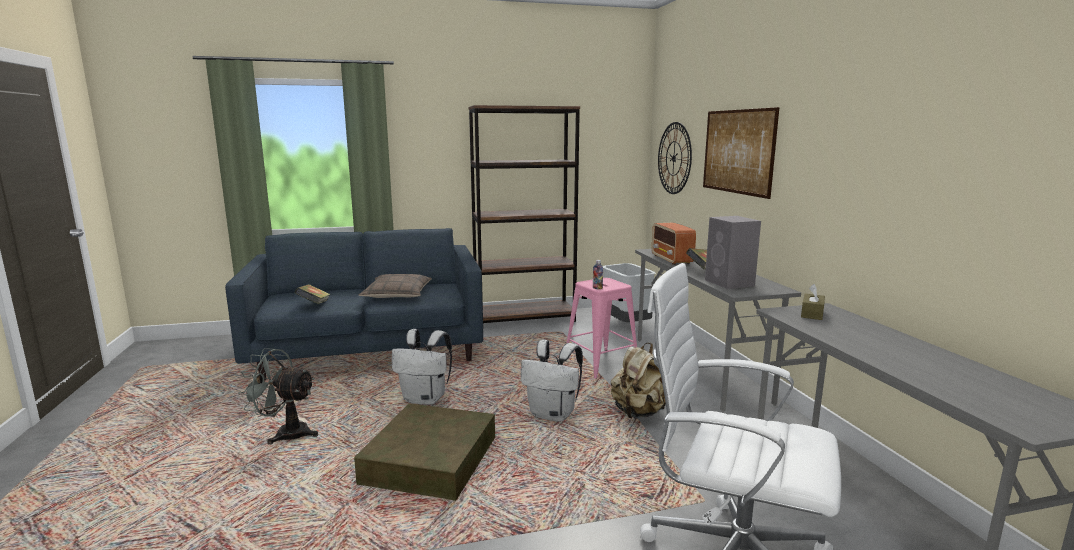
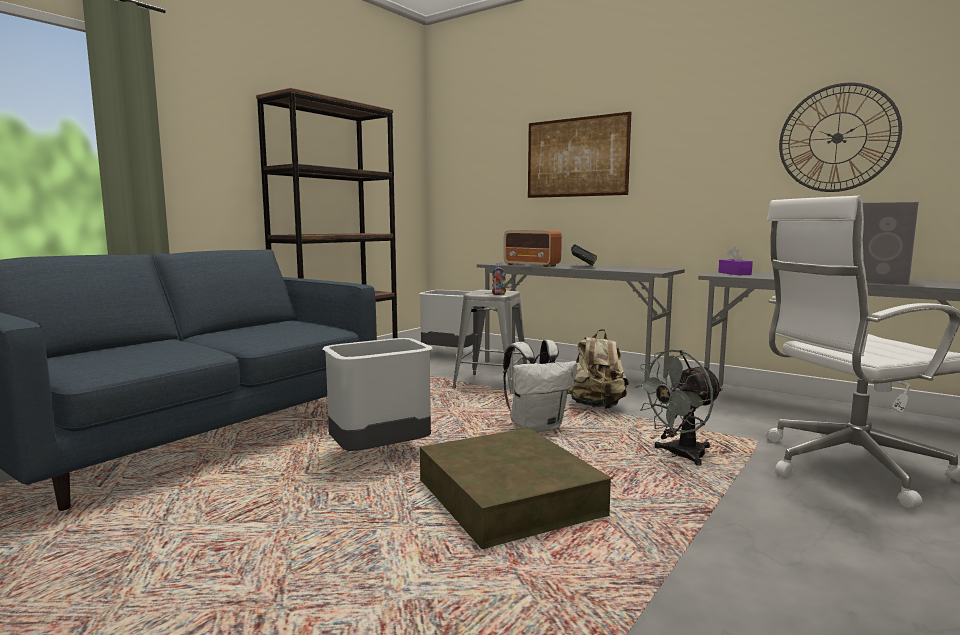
camera: 40 degrees left, 5 degrees down
(285, 433) = (258, 547): grey fan -> grey fan (679, 456)
(314, 305) = (149, 359): book -> none
(397, 295) = (253, 335): pillow -> none
(426, 399) = (381, 454): white backpack -> grey trash can
(601, 363) = (492, 383): pink stool -> grey stool
(674, 158) = (474, 175): wall clock -> wall clock (837, 138)
(730, 283) = (627, 269): grey speaker -> grey speaker (881, 282)
(812, 313) = (734, 273): brown tissue box -> purple tissue box

